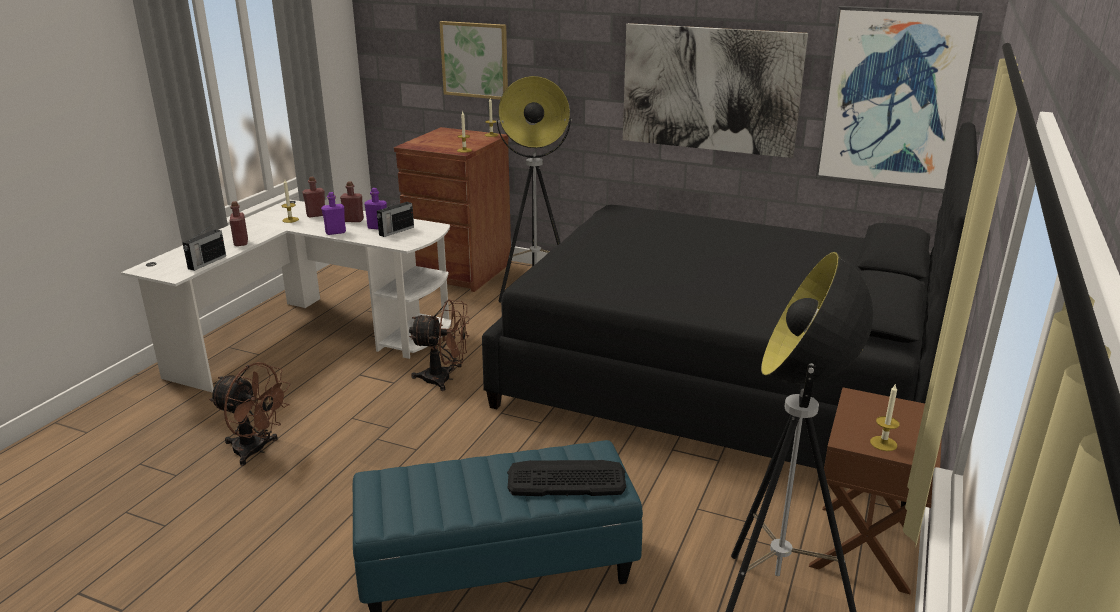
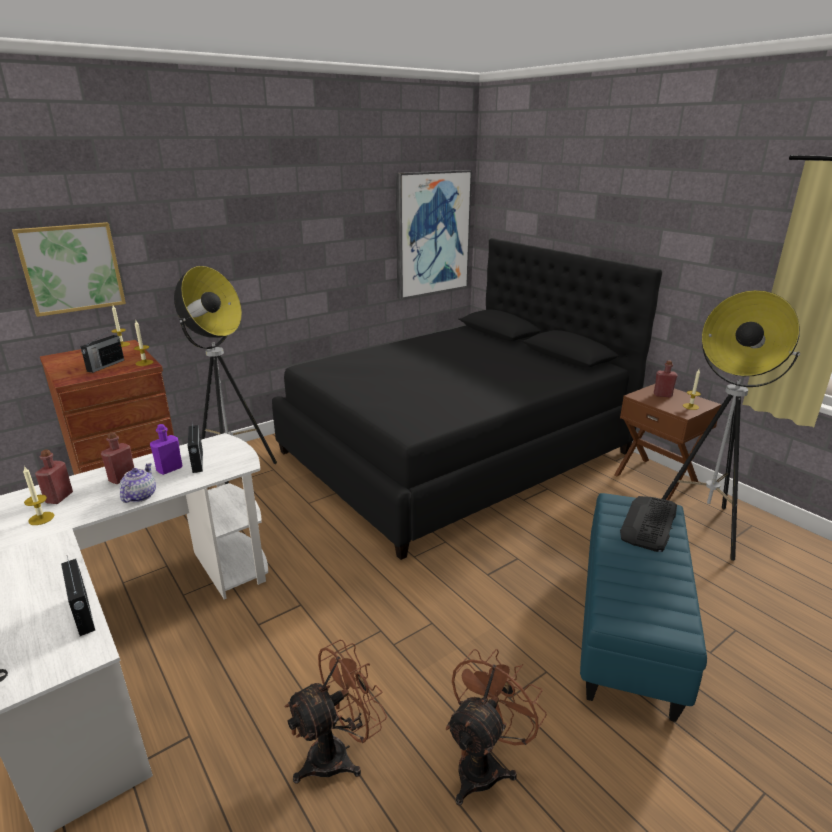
camera: 60 degrees left, 0 degrees up
(241, 242) = (56, 571): red bottle -> red bottle (662, 395)
(335, 232) = (140, 496): purple bottle -> teapot
(444, 144) = (105, 366): none -> radio
(444, 379) = (328, 570): brown fan -> brown fan (484, 764)
(710, 89) = (319, 251): picture -> none

